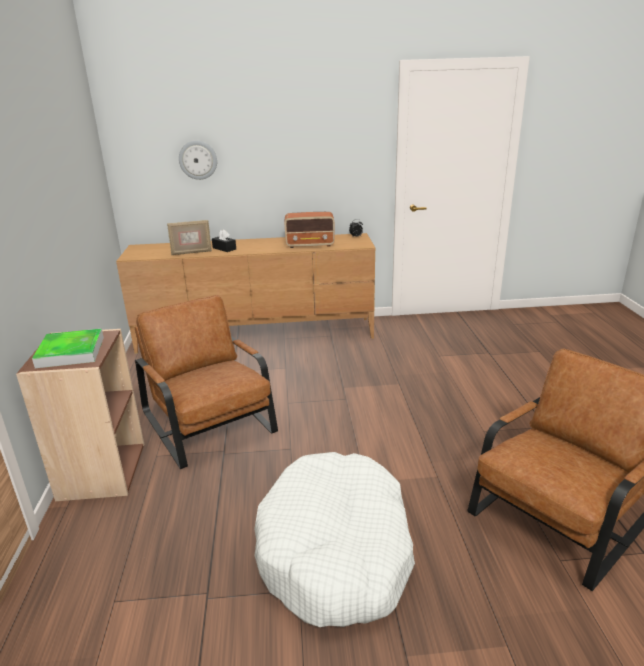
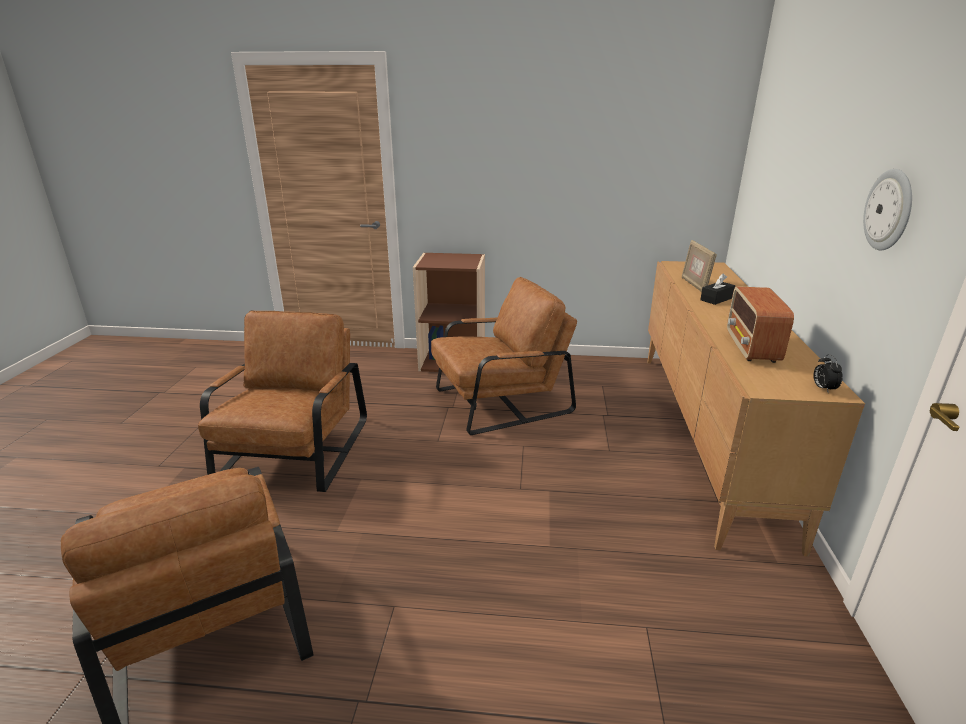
camera: 100 degrees right, 0 degrees up
(71, 352) = (445, 260): tray -> none
(198, 160) = (781, 179): wall clock -> wall clock (889, 210)
(336, 551) = (294, 451): white dog bed -> brown armchair

